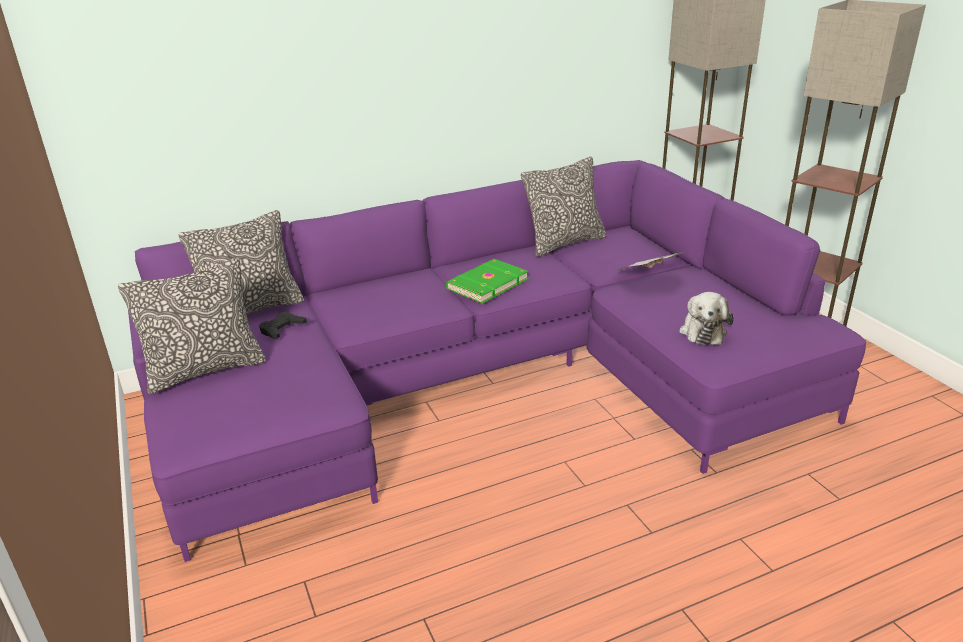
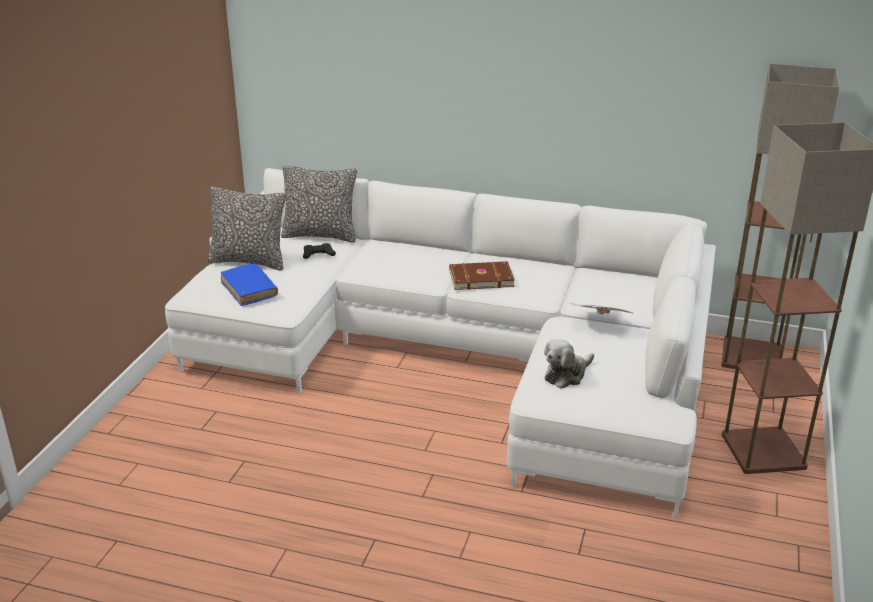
camera: 40 degrees right, 0 degrees up
(258, 401) = (249, 290): none -> blue book
(486, 284) = (480, 278): green book -> brown book
(487, 381) = (462, 359): purple sofa -> white sofa
(564, 243) = (590, 272): pillow -> none

